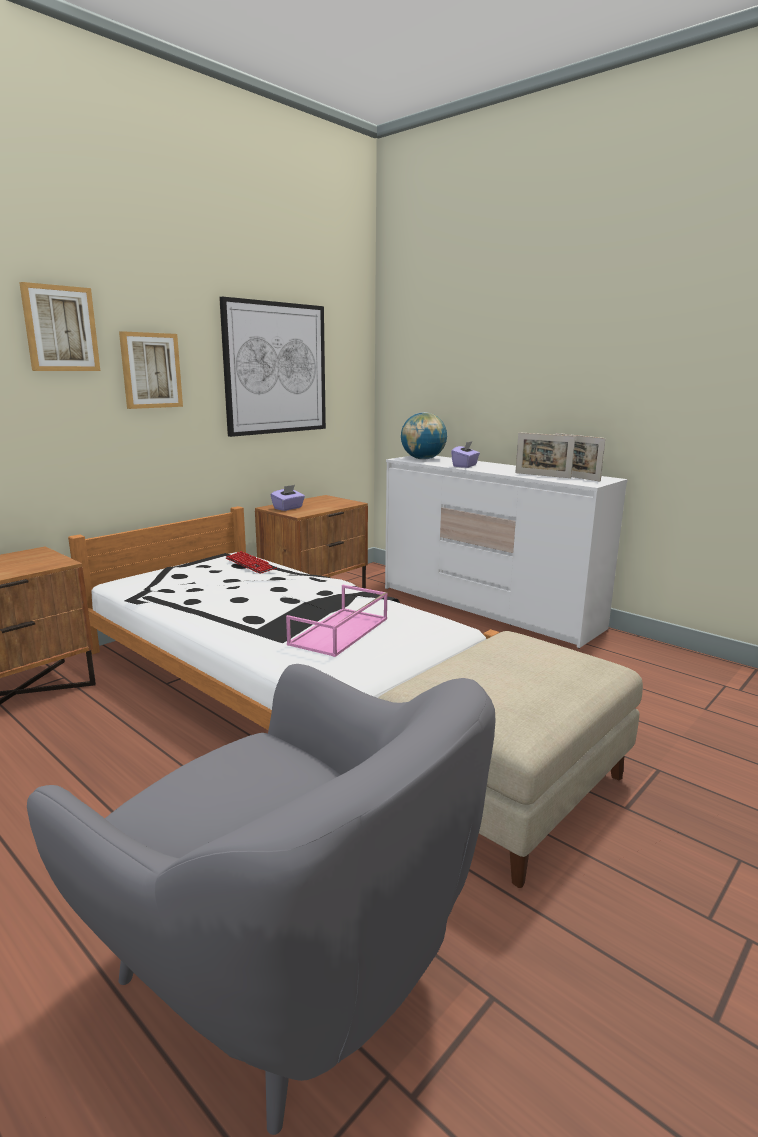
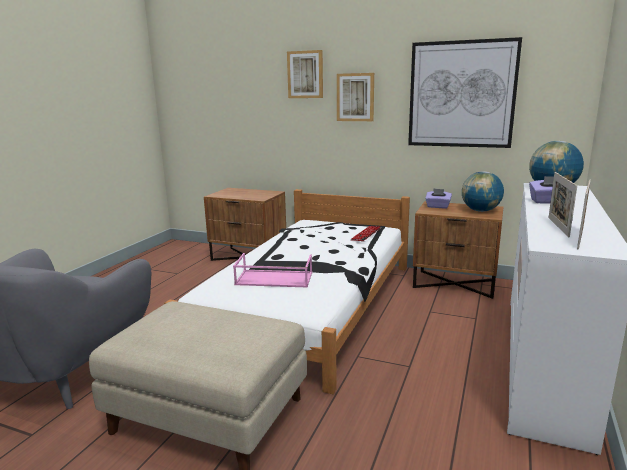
camera: 70 degrees right, 0 degrees up
(329, 501) = (480, 211): none -> globe

